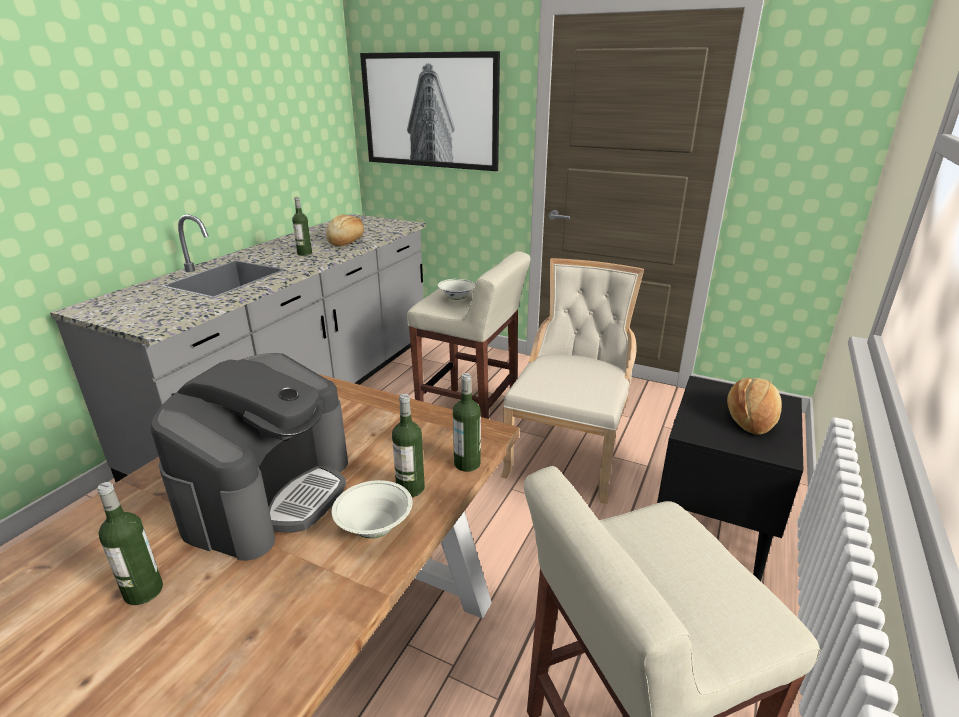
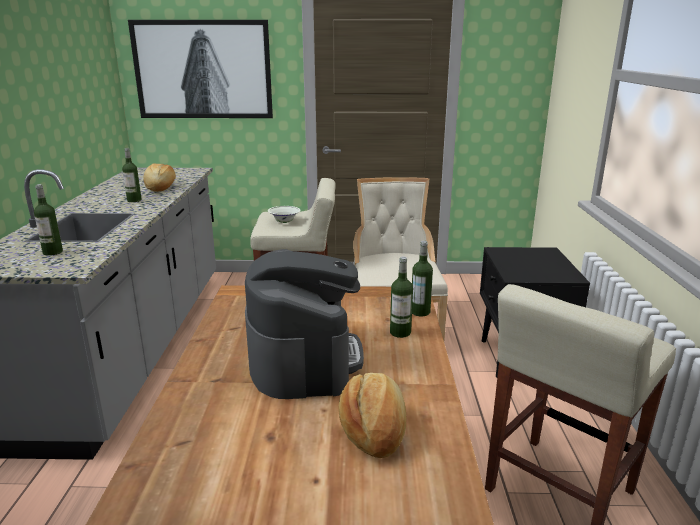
camera: 25 degrees left, 5 degrees down
(144, 591) = (288, 430): bottle -> bottle (53, 252)
(375, 529) = (404, 357): white bowl -> none
(751, 418) = (540, 263): bread -> bread (374, 429)

